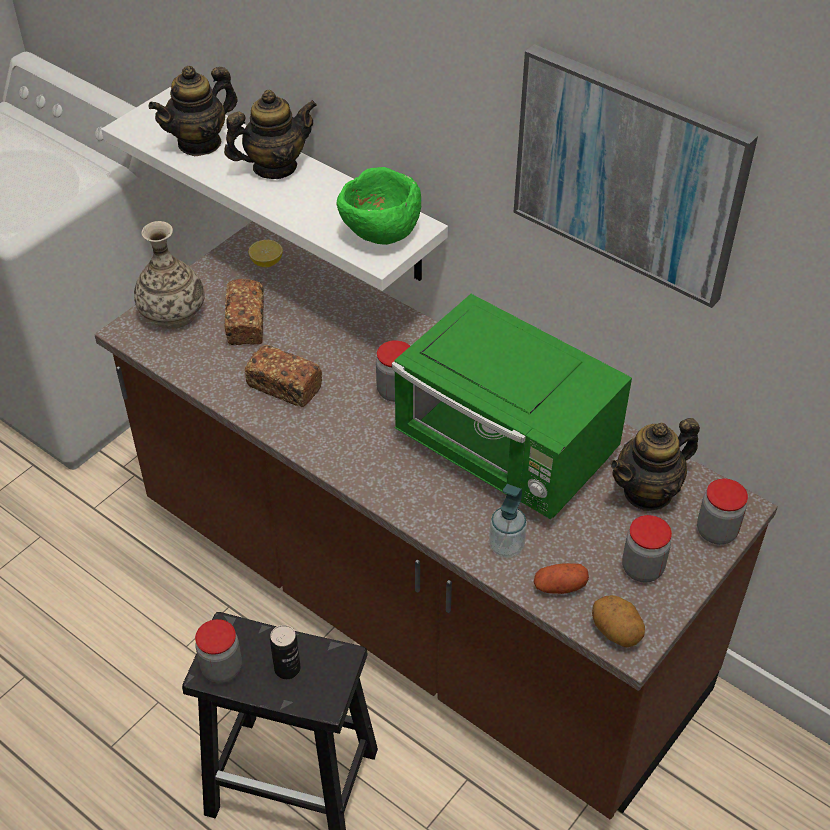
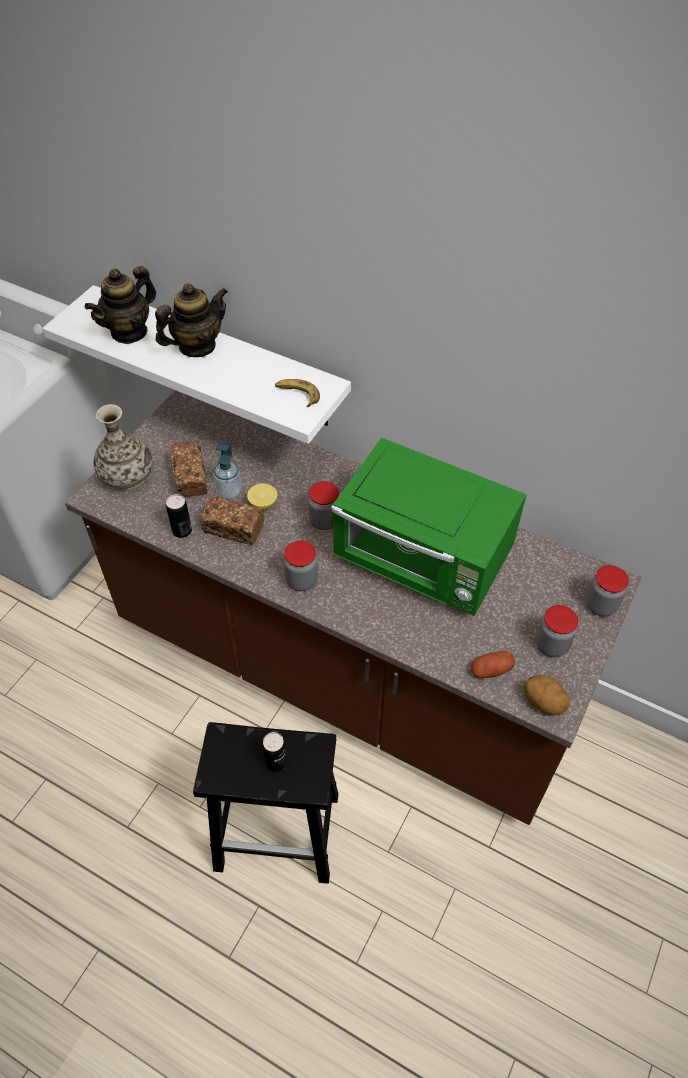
camera: 10 degrees left, 5 degrees up
(222, 668) = (223, 771): jar -> jar (301, 580)
(223, 381) = (182, 530): none -> can
(266, 263) = (196, 423): lemon -> lemon (263, 504)
(380, 233) = (297, 395): green bowl -> banana
(506, 547) = (441, 642): soap dispenser -> soap dispenser (229, 491)
(628, 173) = (516, 330): picture -> none
(648, 491) = (541, 579): teapot -> none

